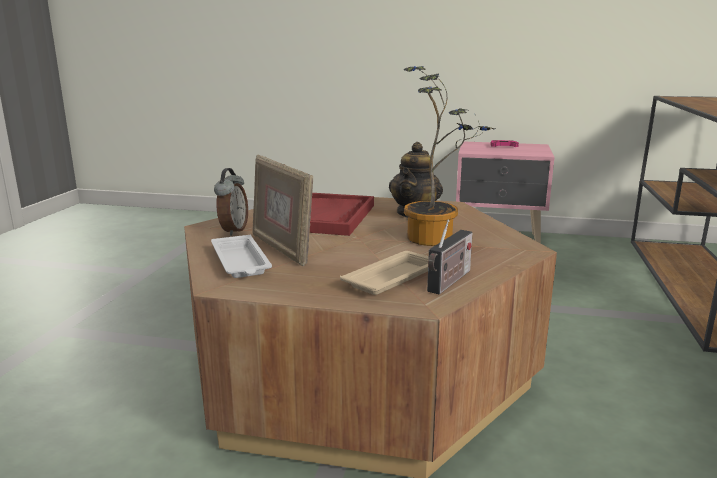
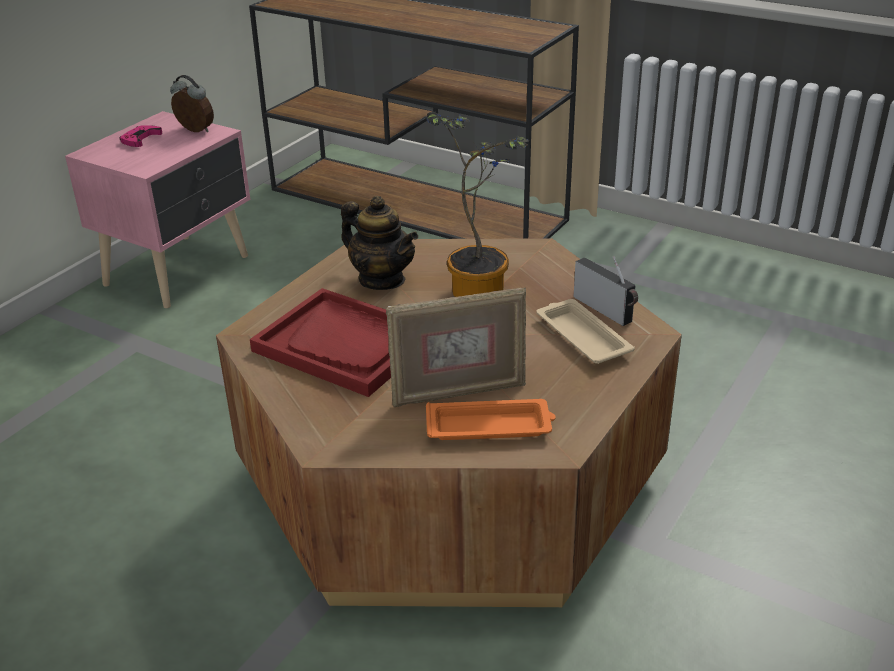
camera: 70 degrees left, 15 degrees up
(233, 231) = (359, 423): alarm clock -> alarm clock (194, 131)
(241, 262) = (491, 427): white tray -> orange tray

